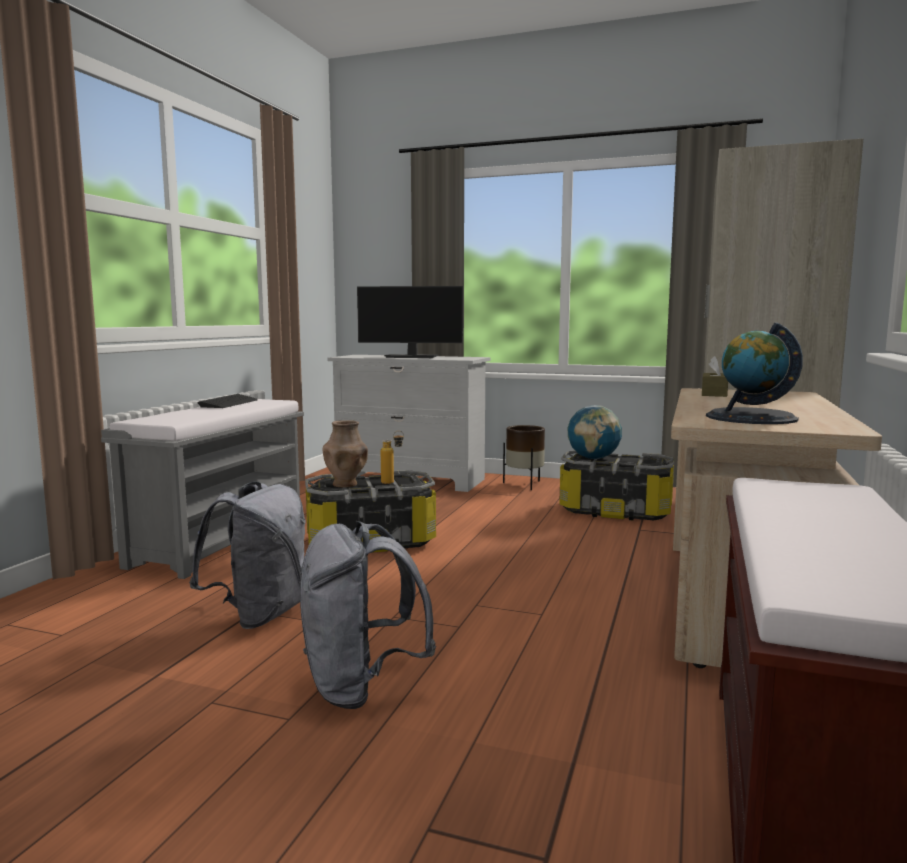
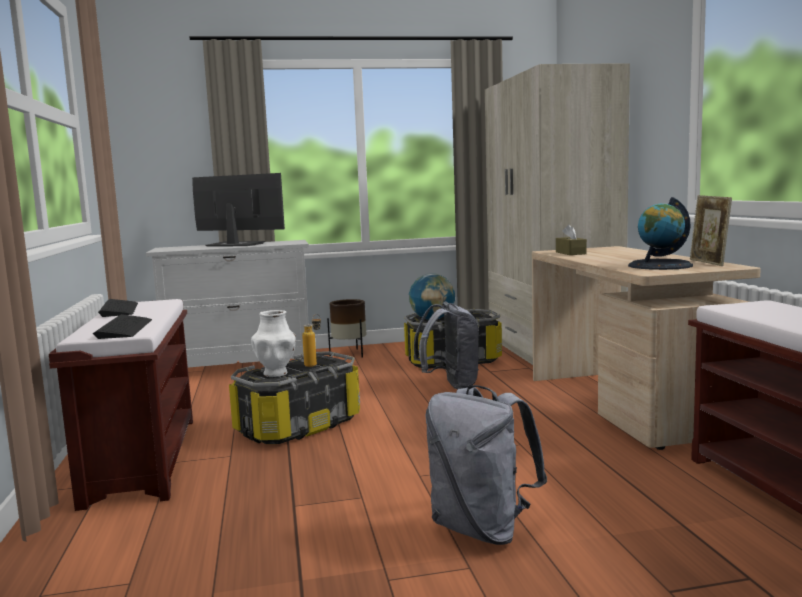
camera: 30 degrees left, 0 degrees up
(180, 417) = (124, 328): none -> keyboard
(221, 540) = (142, 458): grey bench -> brown bench
(260, 615) = (305, 506): grey backpack -> grey backpack (450, 385)
(346, 484) = (276, 373): brown vase -> white vase
(413, 357) = (234, 245): monitor -> monitor turned 135 degrees counterclockwise
(832, 422) = (708, 263): none -> picture frame

